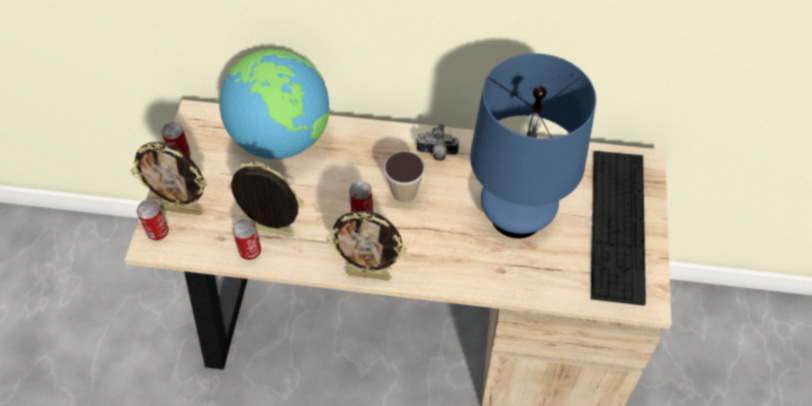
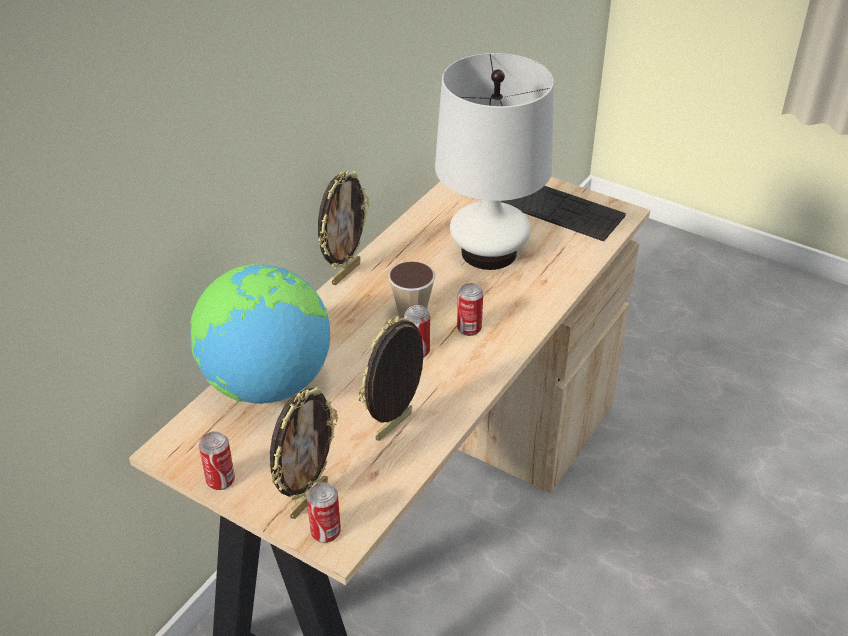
camera: 65 degrees left, 15 degrees down
(250, 251) = (409, 453): can -> can (469, 328)
(369, 275) = (497, 369): picture frame -> picture frame (345, 273)
(436, 154) = (379, 278): camera -> none
(516, 215) = (488, 252): blue table lamp -> white table lamp

